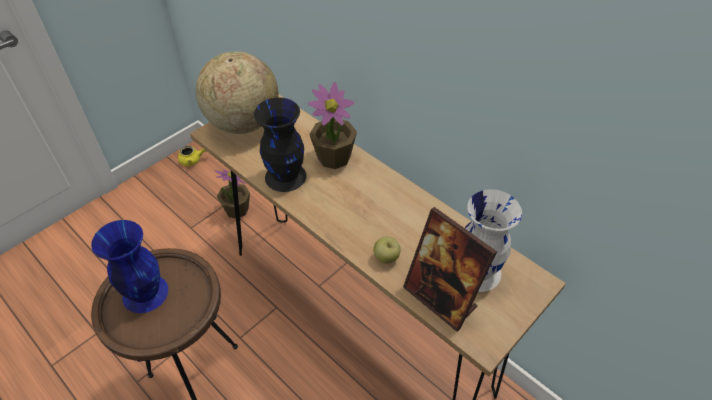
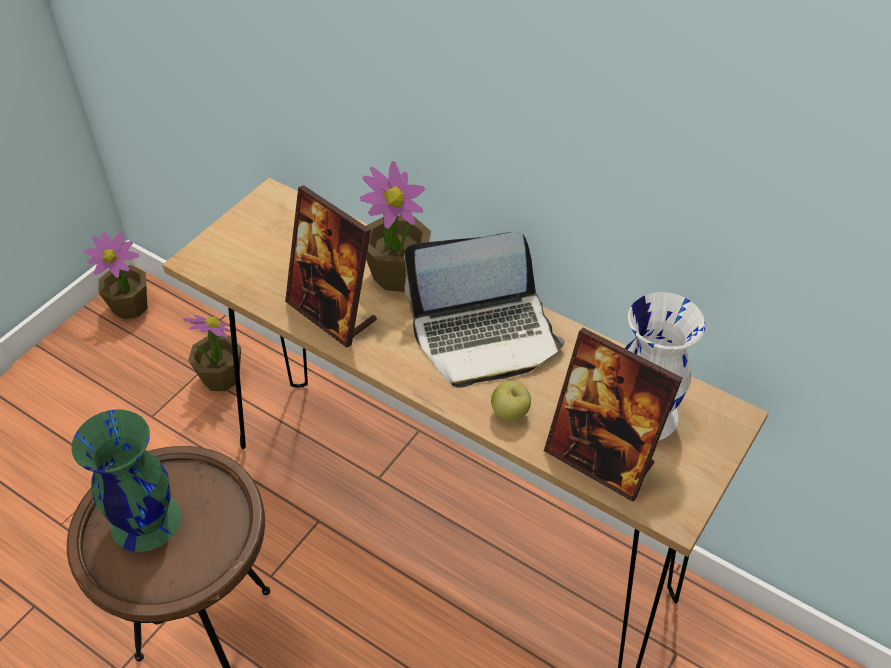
camera: 10 degrees left, 0 degrees up
(144, 293) = (144, 520): blue vase -> green vase
(193, 160) = (131, 306): yellow teapot -> potted plant
(243, 123) = (243, 238): globe -> none
(286, 177) = (332, 313): black vase -> picture frame
(381, 204) = (485, 335): none -> laptop

